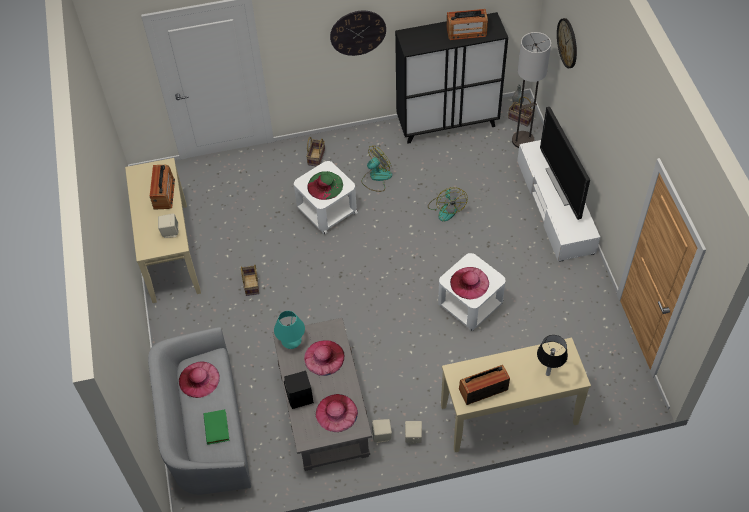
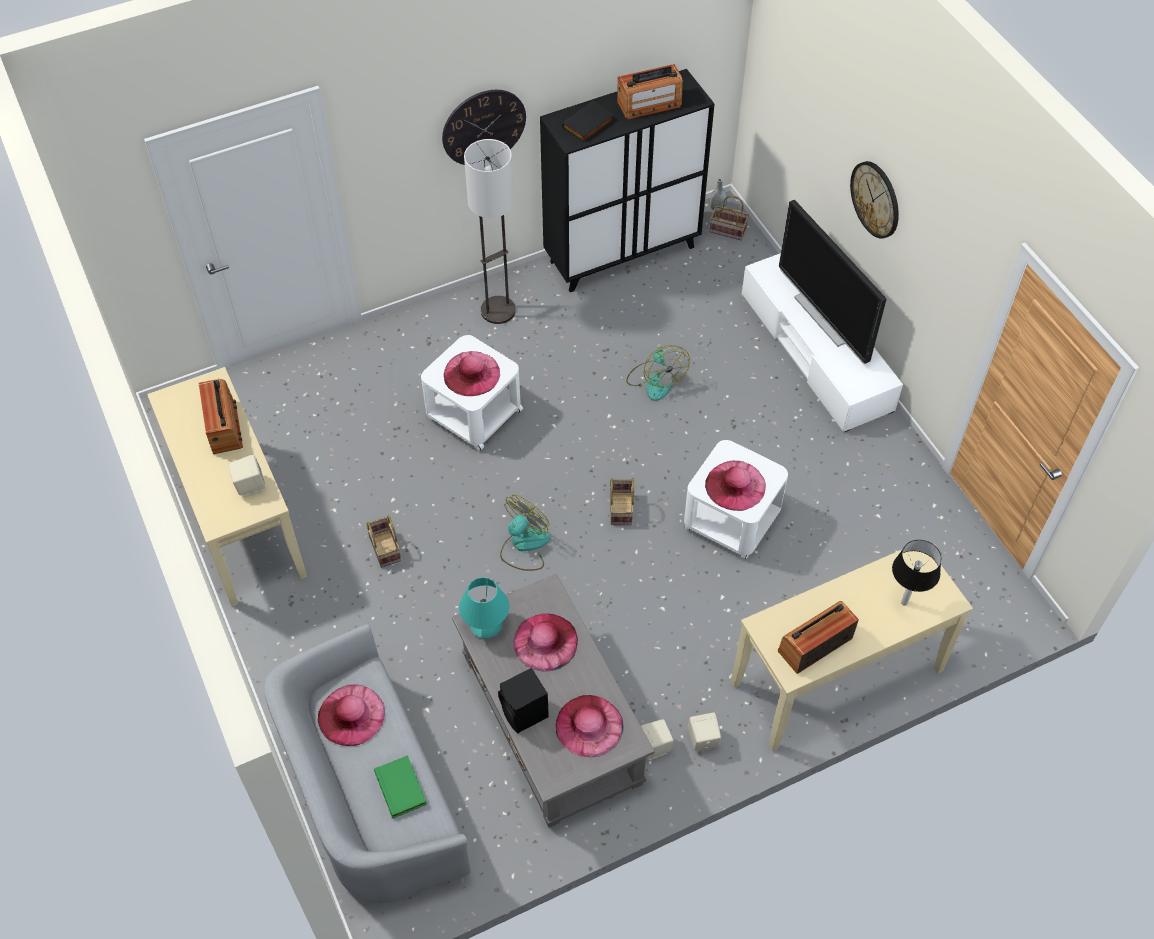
camera: 15 degrees left, 0 degrees up
(316, 158) = (436, 335): basket -> basket (621, 510)
(325, 185) = (471, 373): green hat -> pink hat
(376, 177) = (536, 351): fan -> fan (524, 545)
(424, 40) = (589, 125): none -> black book
(523, 140) = (740, 261): floor lamp -> floor lamp (498, 310)
(567, 43) = (810, 98): wall clock -> wall clock (875, 199)

